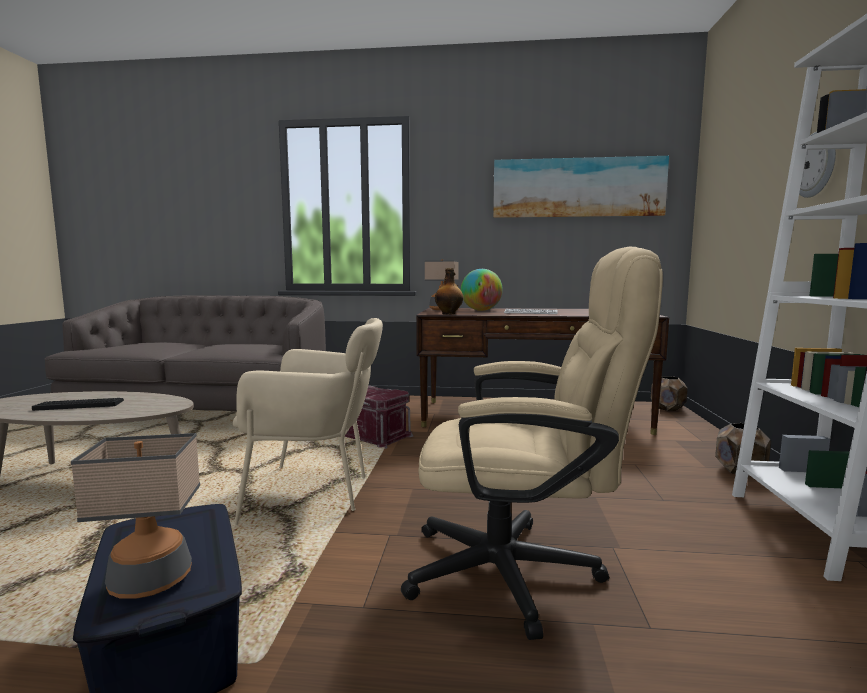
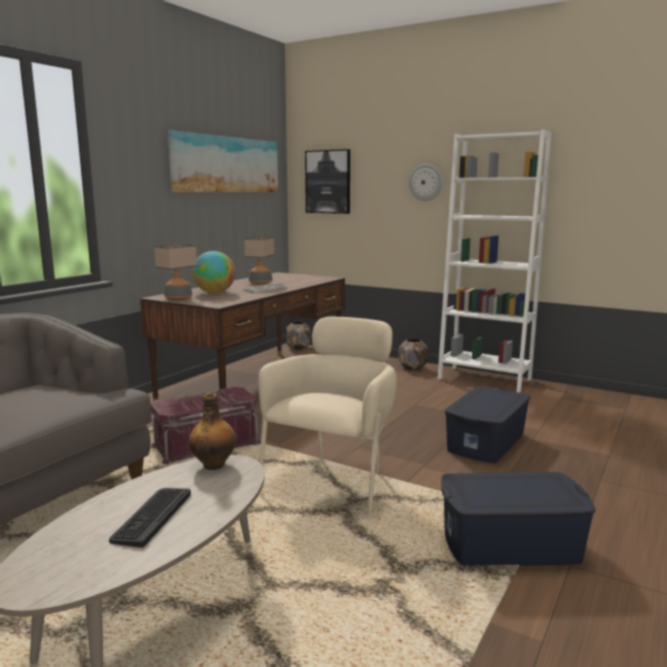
camera: 65 degrees left, 5 degrees up
(150, 581) = (545, 493): table lamp -> table lamp (260, 283)
(449, 313) = (230, 301): bottle -> bottle (214, 464)
(521, 573) = (487, 442): beige office chair -> blue storage box
(721, 194) = (328, 182): none -> picture

